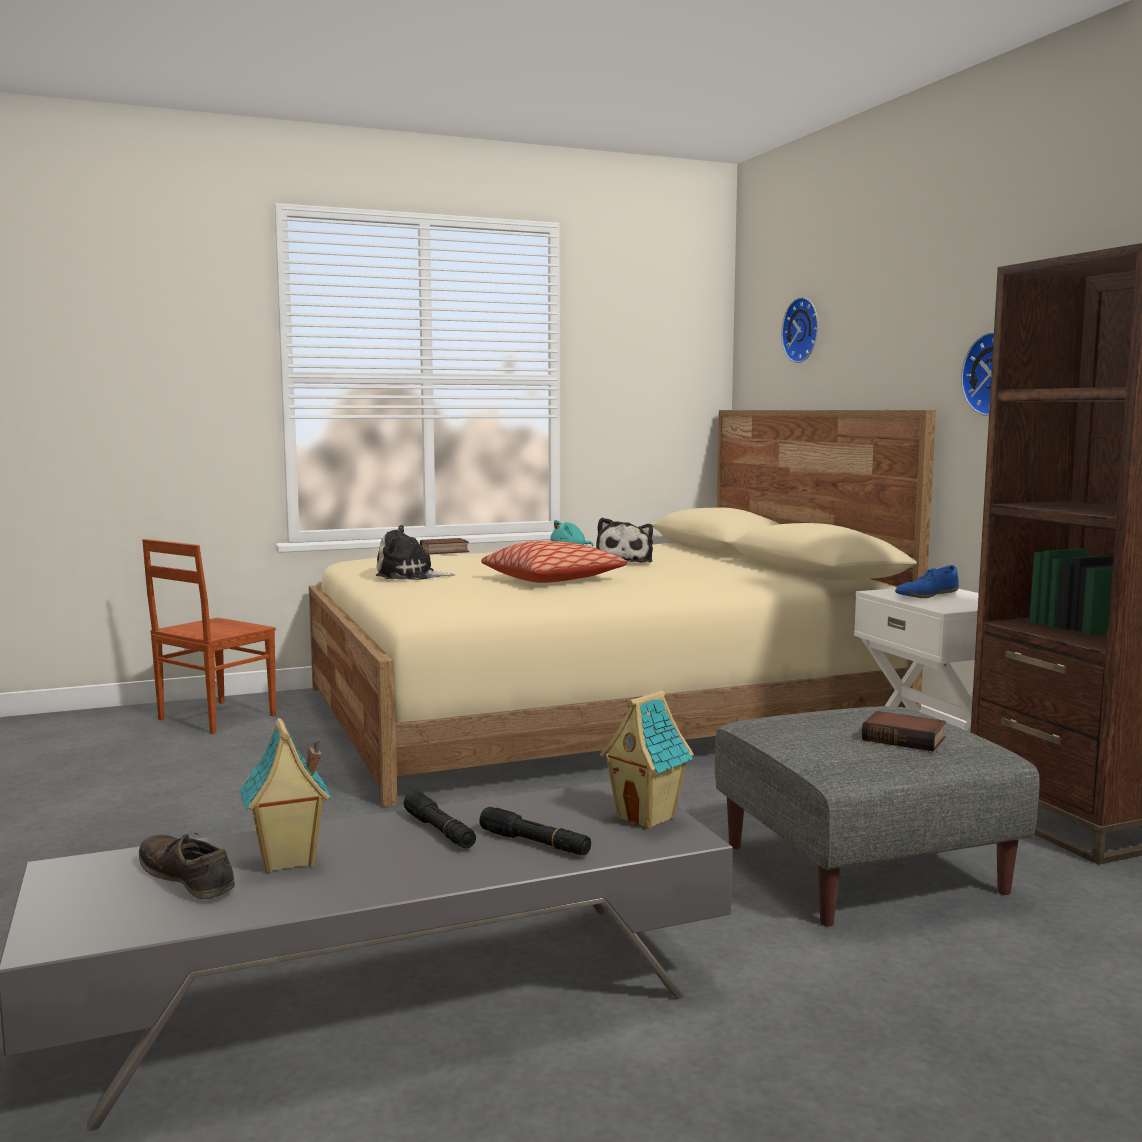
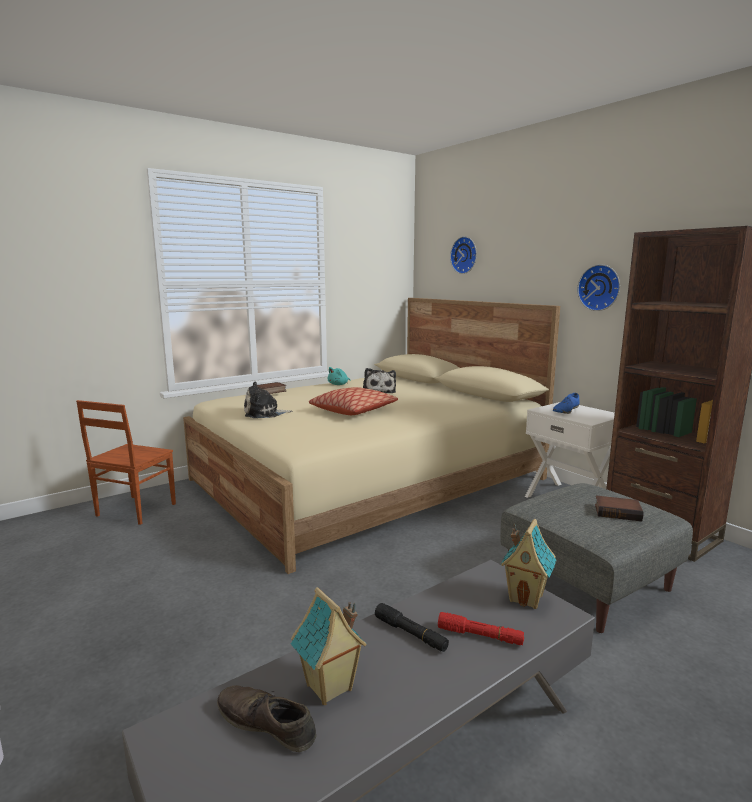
camera: 15 degrees left, 5 degrees up
(535, 843) = (480, 636): black flashlight -> red flashlight

